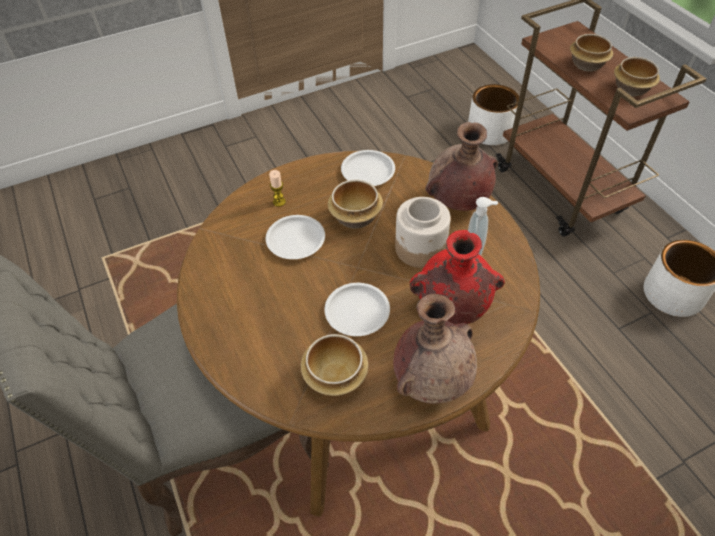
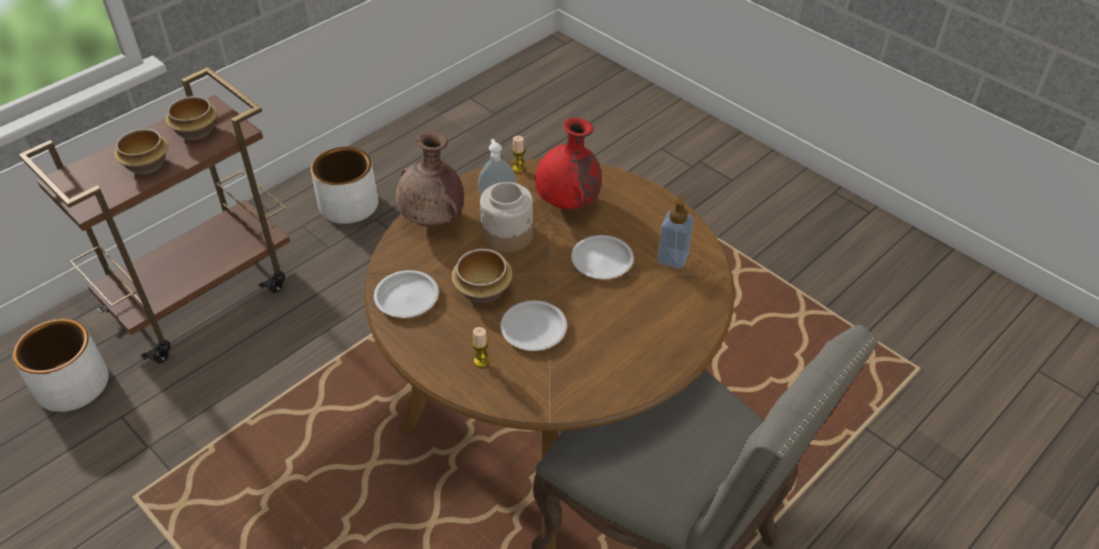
camera: 110 degrees left, 5 degrees down
(335, 376) = (672, 258): bowl -> soap dispenser
(432, 380) = (645, 203): brown vase -> none
(522, 280) = (519, 168): none -> candle

